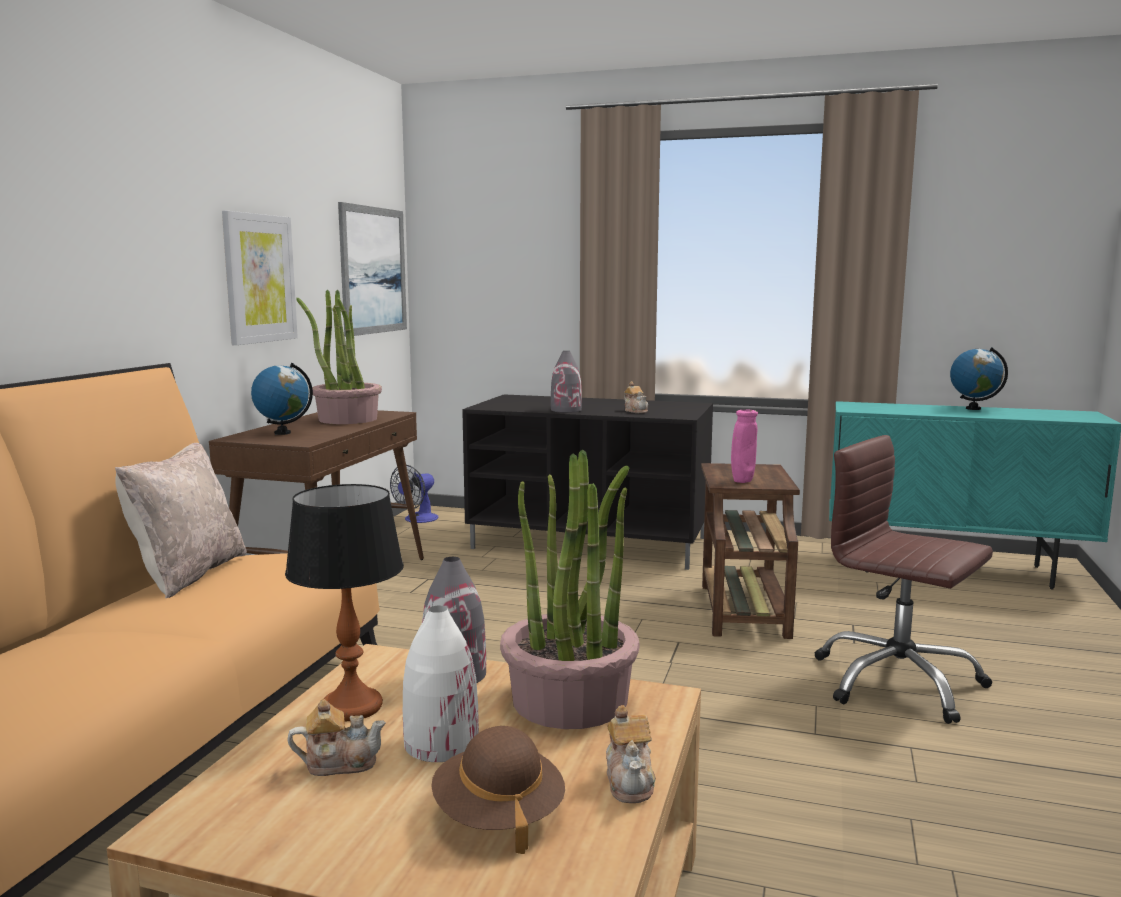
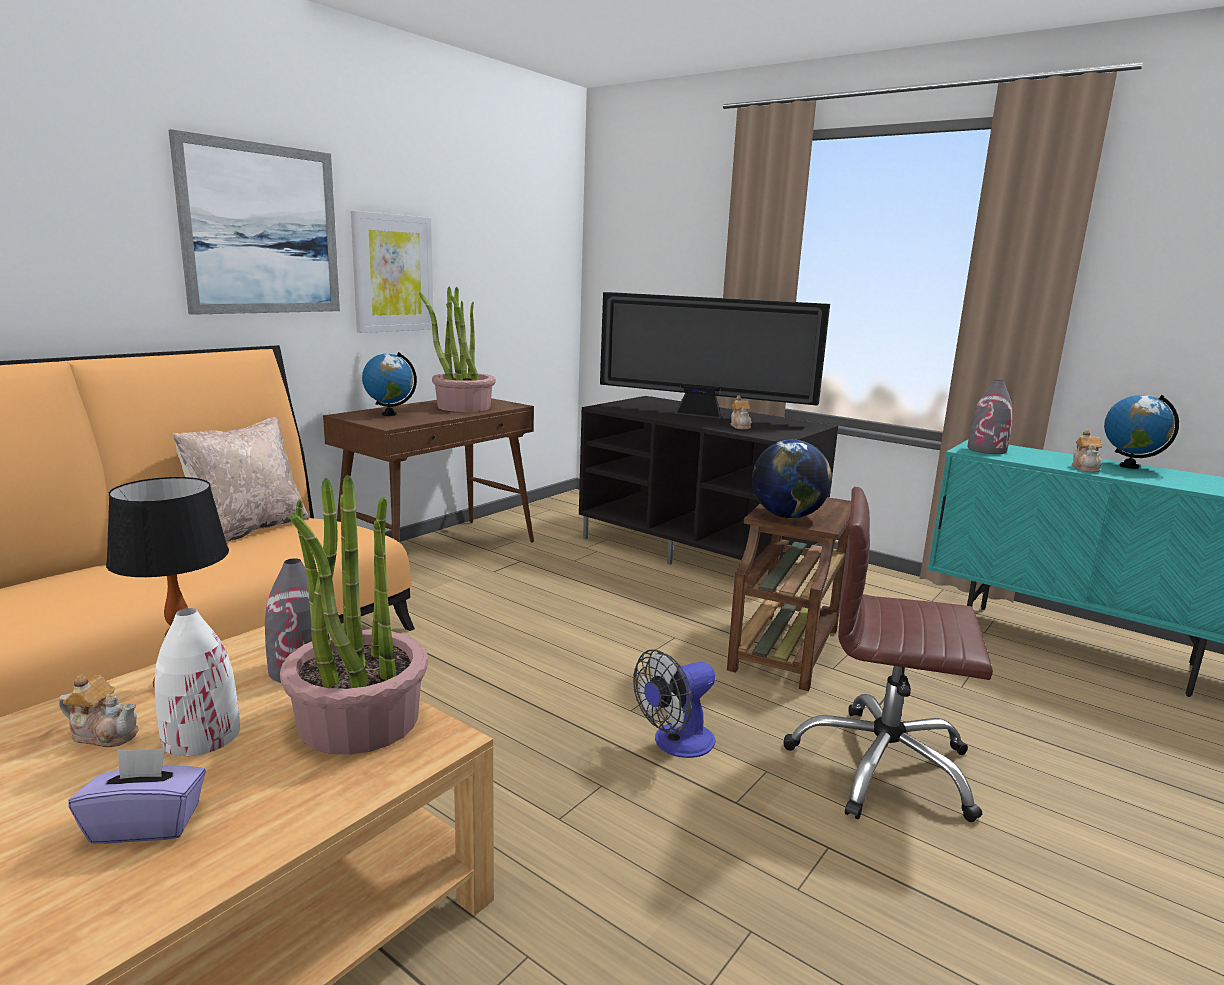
camera: 20 degrees right, 5 degrees up
(373, 270) = (536, 269): picture -> picture (262, 230)
(417, 520) = (563, 503): fan -> fan (676, 744)
(498, 815) = (146, 824): brown hat -> purple tissue box
(566, 410) = (674, 418): grey vase -> grey vase (987, 450)
(587, 405) = (703, 415): none -> television
(630, 781) = (295, 824): teapot -> teapot (1085, 468)
(742, 482) = (787, 516): pink vase -> globe
(897, 682) = (882, 767): brown office chair -> brown office chair turned 45 degrees counterclockwise

